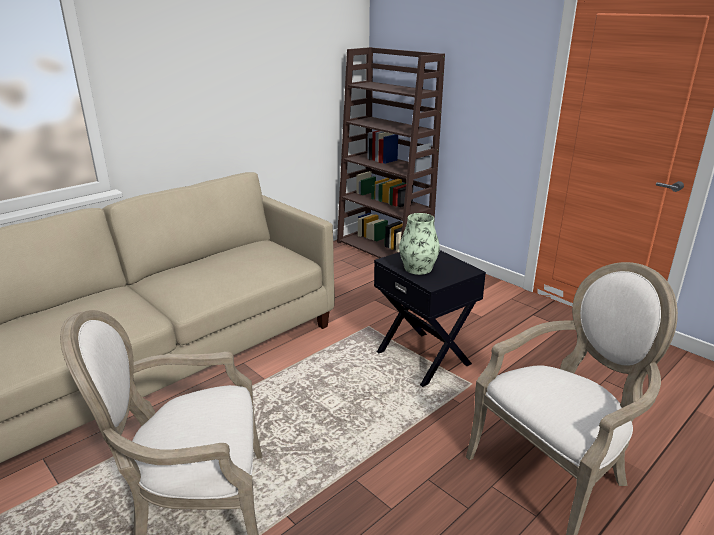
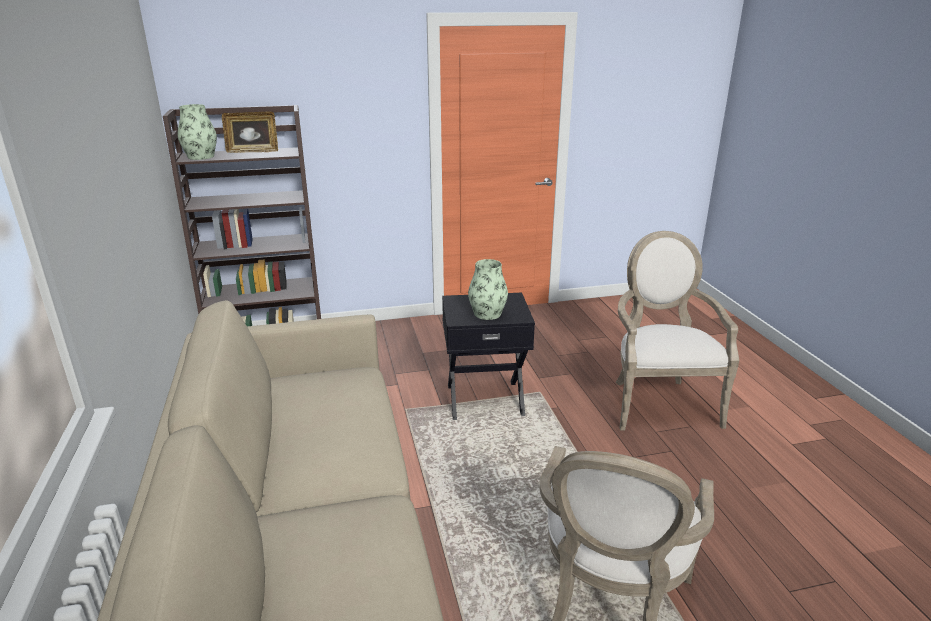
camera: 60 degrees left, 0 degrees up
(368, 85) = (201, 157): none -> vase
(404, 88) = (253, 151): none -> picture frame

